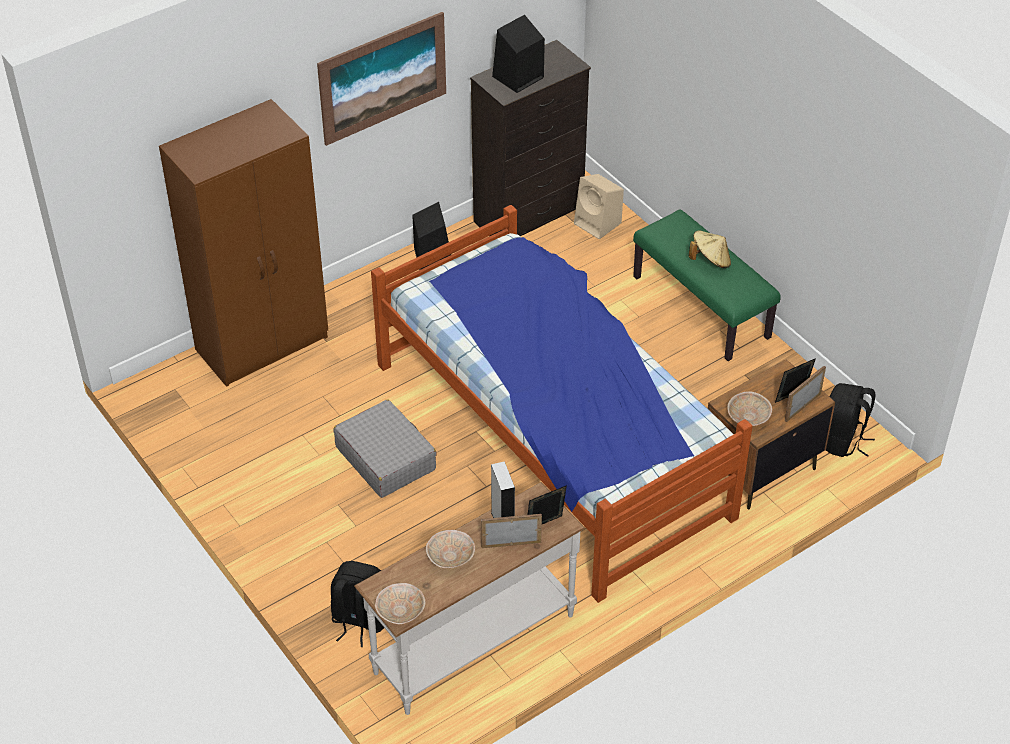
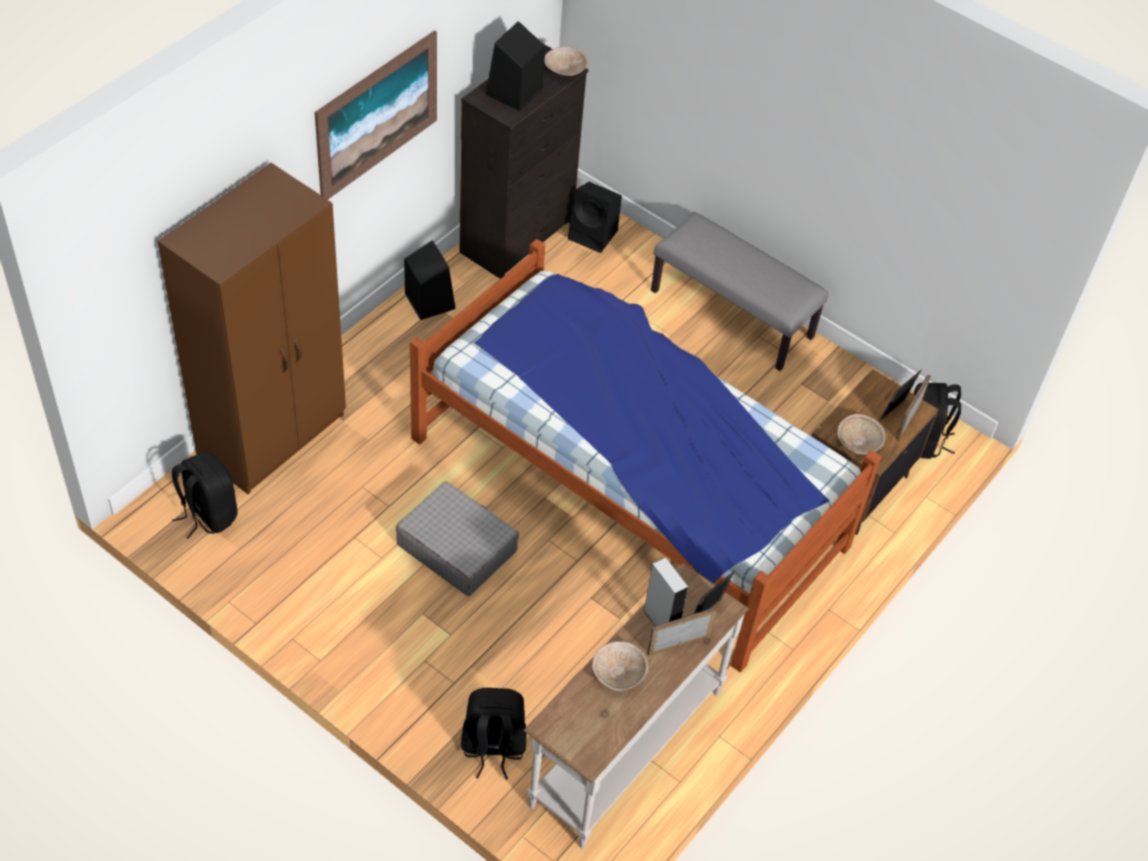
camera: 20 degrees left, 5 degrees up
(188, 396) = (208, 514): none -> black backpack
(401, 611) = (587, 750): beige bowl -> beige bowl (565, 70)
(598, 223) = (594, 235): beige speaker -> black speaker
(702, 307) = (732, 314): green bench -> grey bench
(710, 260) = (747, 266): beige hat -> none

